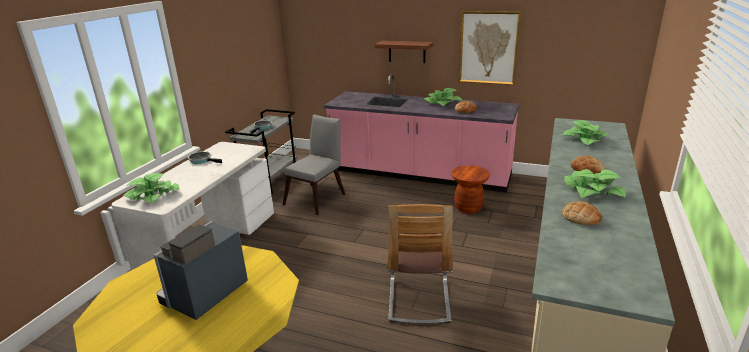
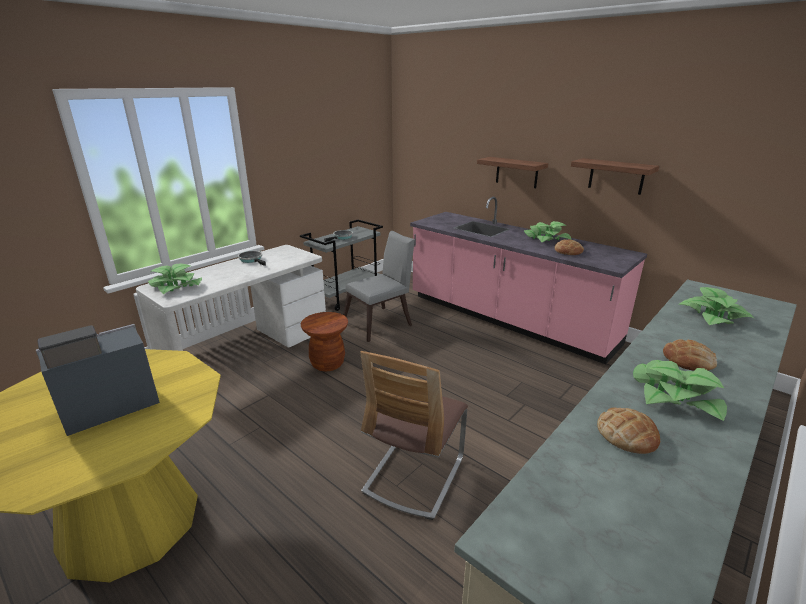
camera: 20 degrees right, 0 degrees up
(468, 207) = (544, 373): brown stool -> brown stool (327, 363)
(488, 48) = (616, 176): picture -> shelf

